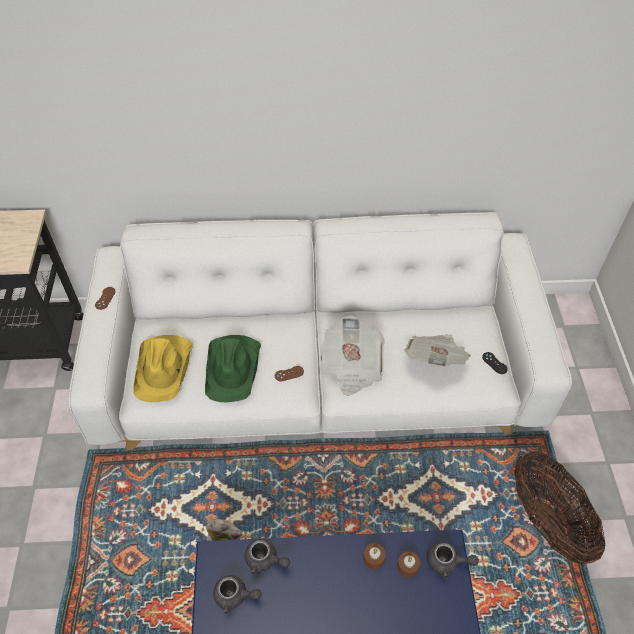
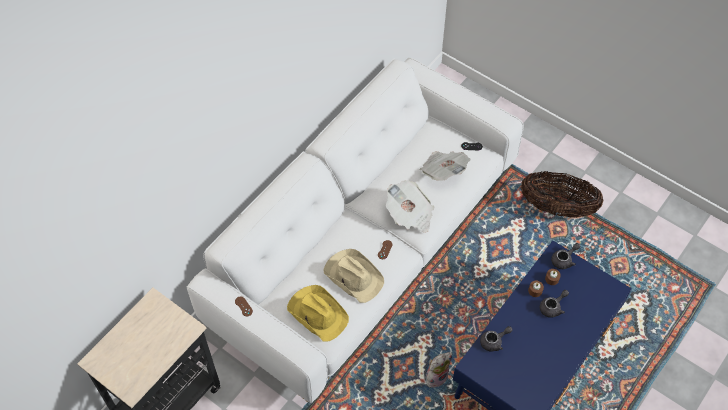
camera: 50 degrees left, 5 degrees up
(233, 368) = (353, 276): green hat -> beige hat
(235, 596) = (502, 369): grey teapot -> grey teapot (552, 307)

